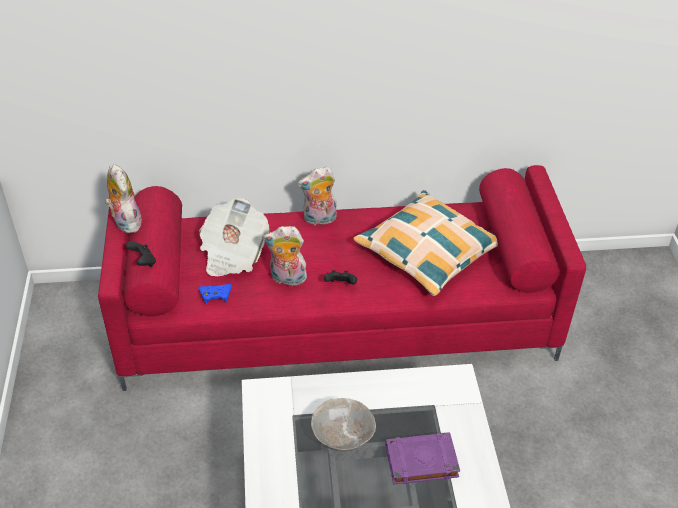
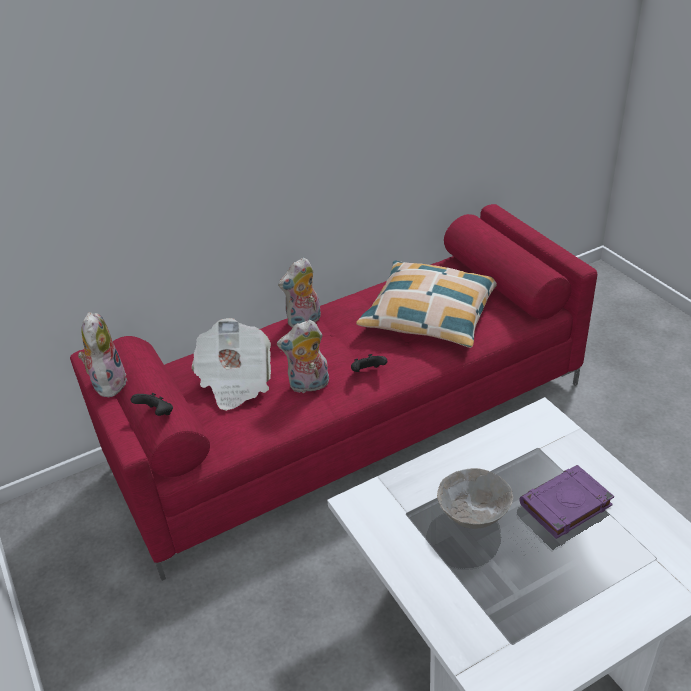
camera: 20 degrees left, 5 degrees down
(125, 222) = (108, 382): plush toy -> plush toy turned 45 degrees clockwise
(215, 295) = (243, 427): blue game controller -> none

